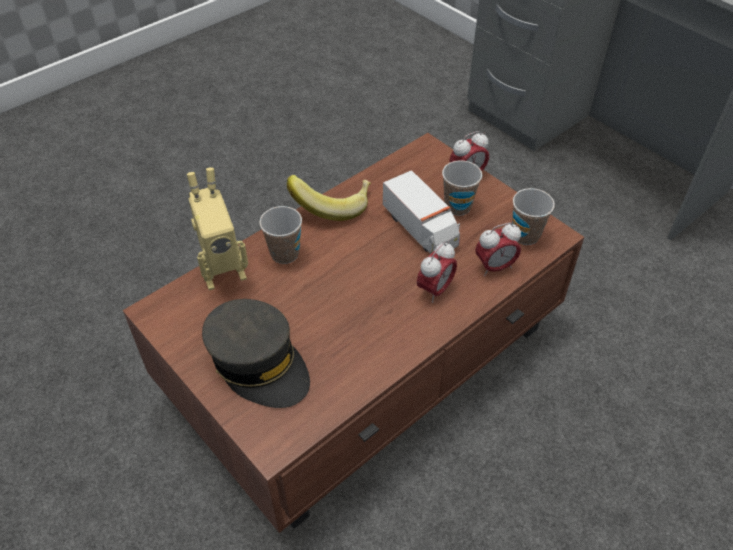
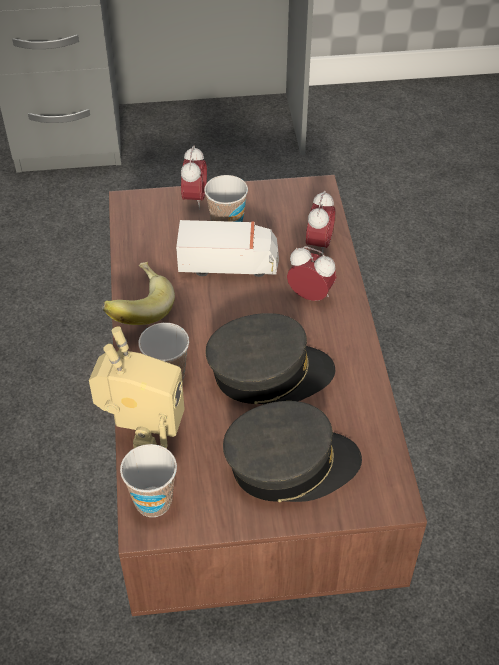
camera: 55 degrees left, 0 degrees up
(335, 306) = (268, 373): none -> grey cap
(435, 290) = (310, 296): alarm clock -> alarm clock turned 45 degrees counterclockwise
(525, 235) = (301, 206): cup -> cup (153, 501)

